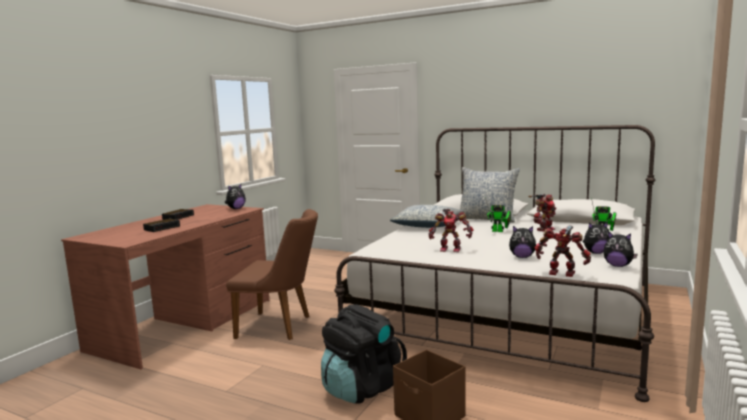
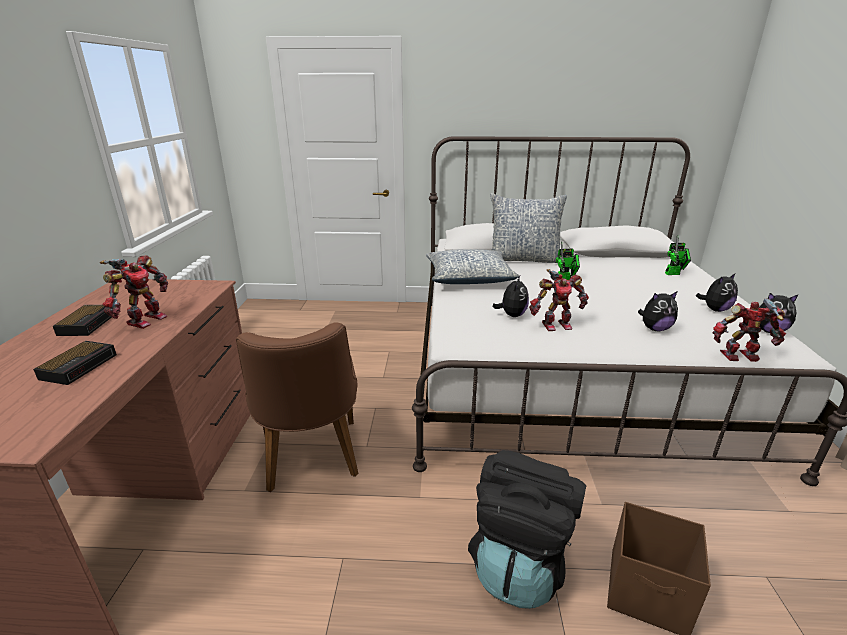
camera: 25 degrees left, 15 degrees up
(236, 209) = (186, 287): plush toy -> plush toy (512, 315)
(281, 326) = (311, 461): brown chair -> brown chair turned 90 degrees clockwise
(544, 229) = (608, 272): toy robot -> toy robot (145, 320)

